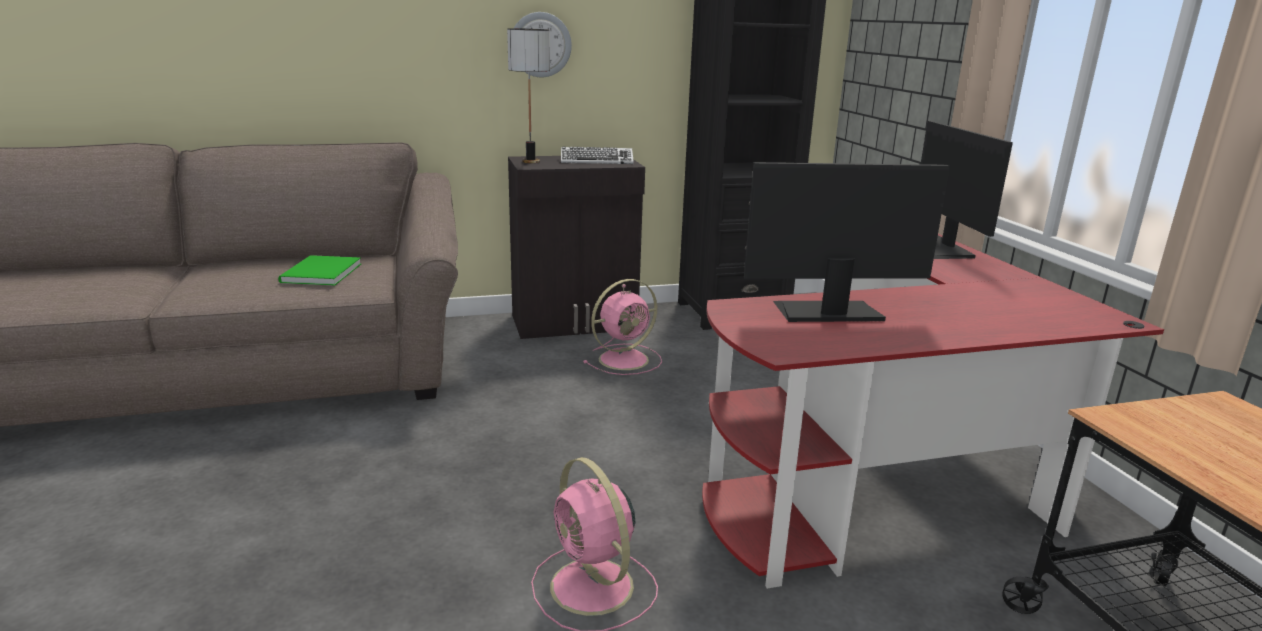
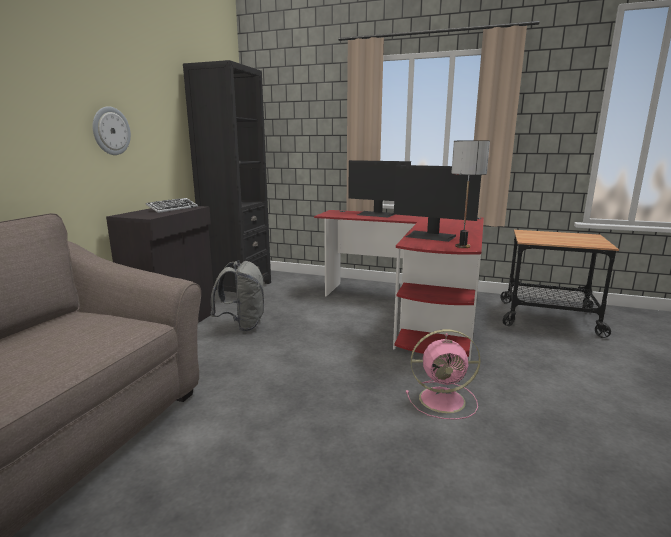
camera: 55 degrees left, 5 degrees down
(319, 273) = (73, 335): green book -> none
(530, 161) = (136, 215): table lamp -> table lamp (462, 246)
(625, 359) = (242, 325): pink fan -> grey backpack
(827, 312) = (431, 236): monitor -> monitor turned 90 degrees counterclockwise

